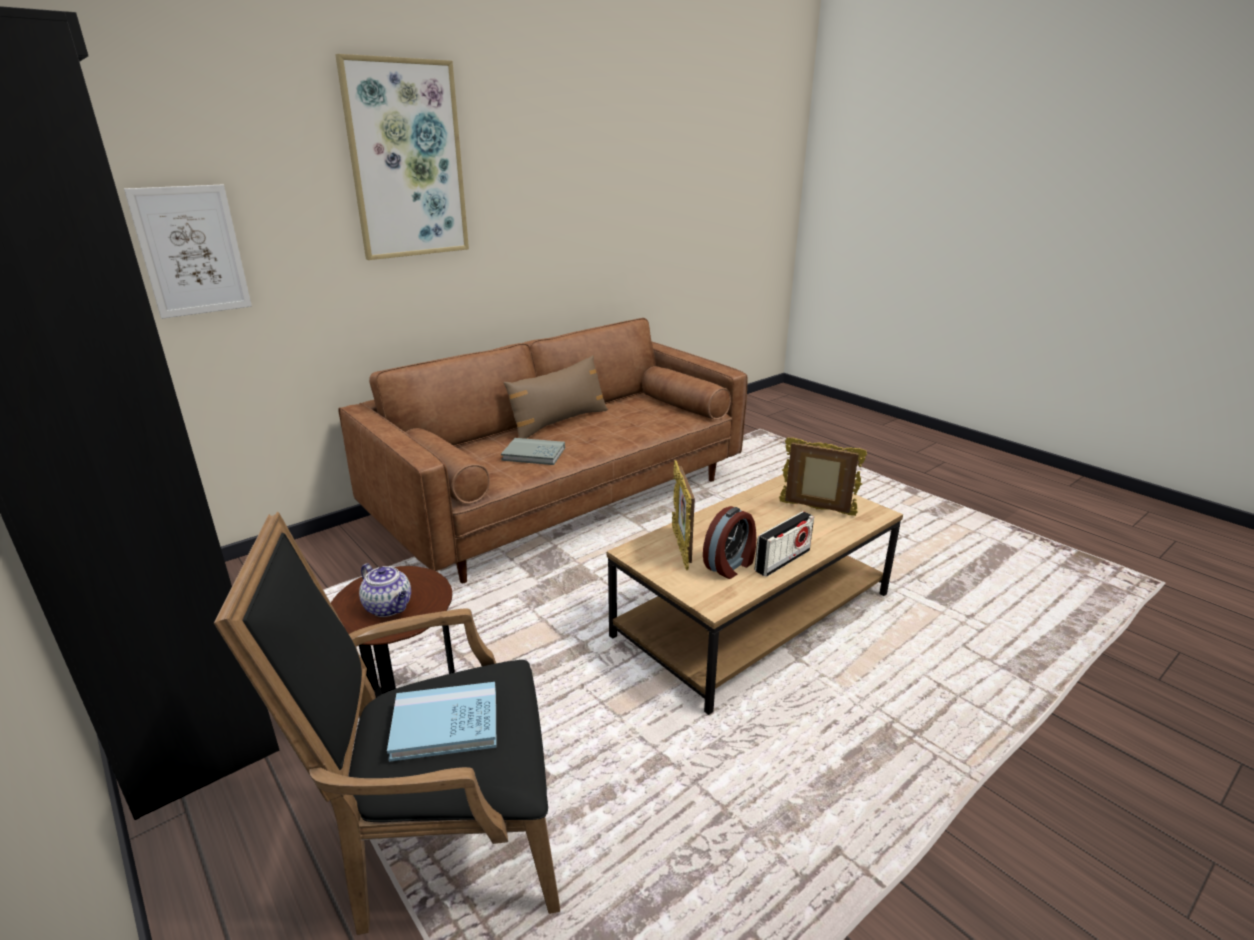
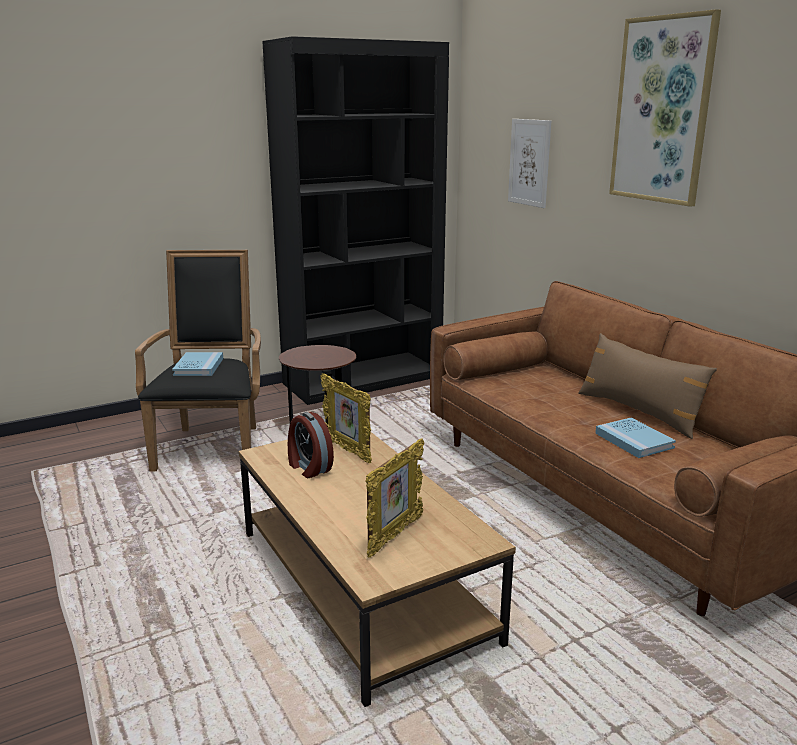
camera: 100 degrees right, 5 degrees down
(389, 607) = (310, 355): teapot -> none
(533, 454) = (543, 397): grey book -> none
(621, 425) = (634, 440): none -> blue book
(681, 548) = (347, 450): picture frame -> picture frame turned 135 degrees counterclockwise
(782, 560) = (302, 493): radio -> none

